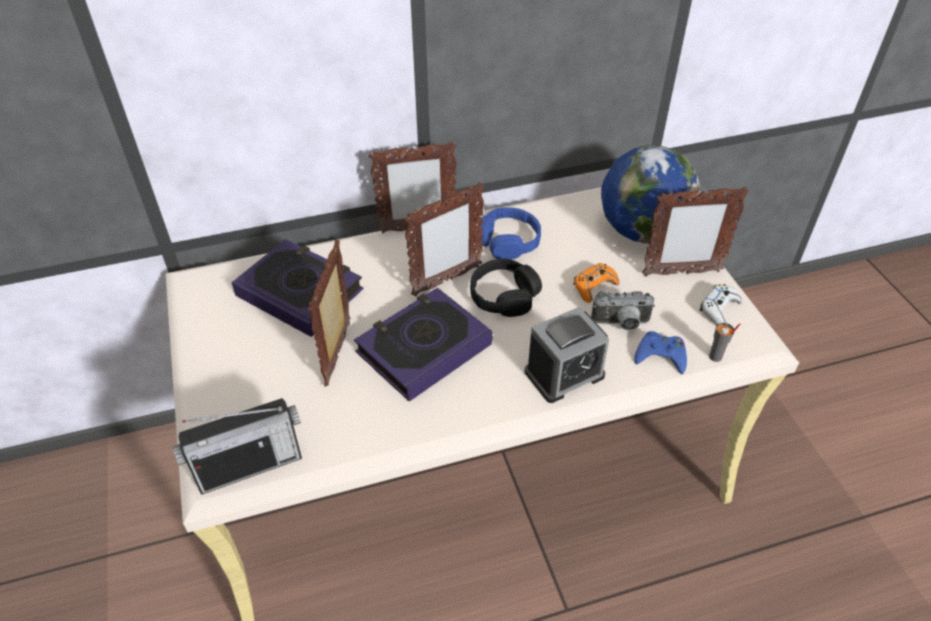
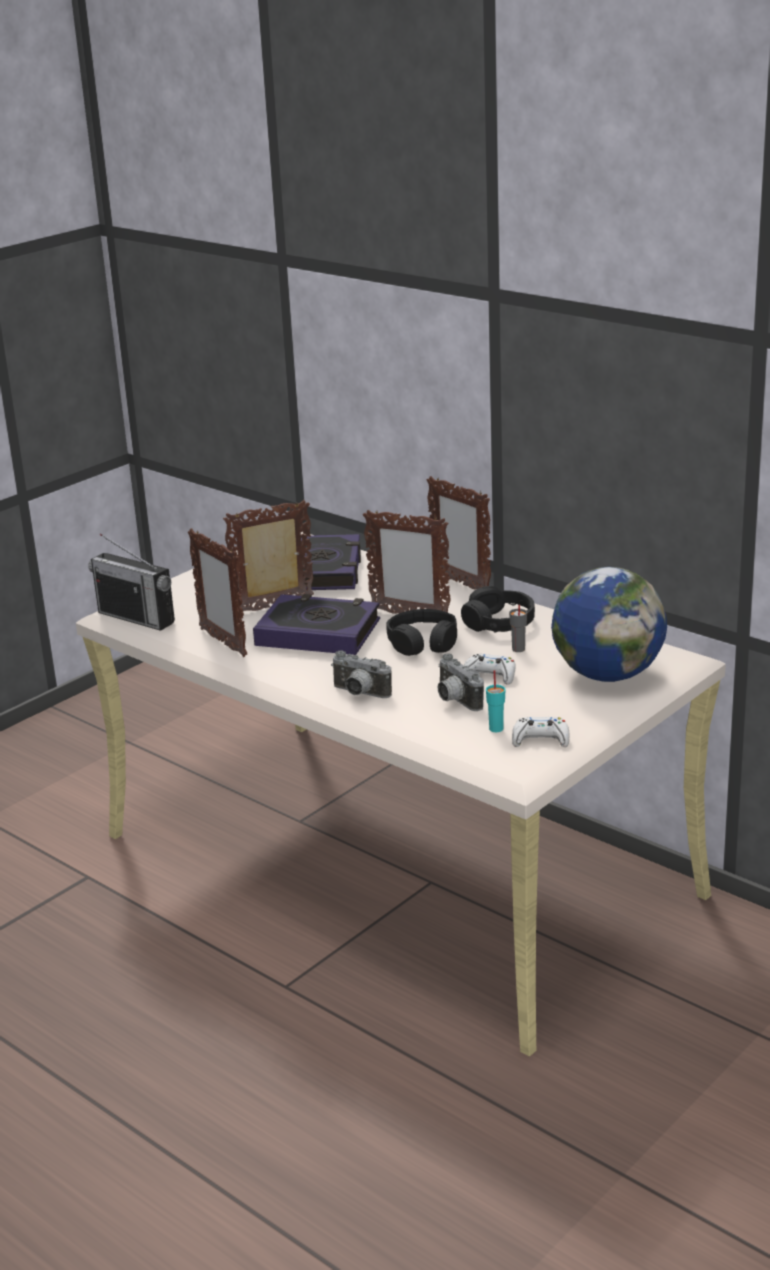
camera: 60 degrees right, 20 degrees down
(508, 241) = (499, 622): blue headphones -> black headphones
(564, 374) = (359, 694): alarm clock -> camera
(594, 286) = (490, 675): orange game controller -> white game controller
(660, 356) = (435, 728): blue game controller -> none
(681, 273) = (570, 709): picture frame -> picture frame (223, 642)
(685, 323) = (496, 728): none -> turquoise cup
(715, 357) = (467, 753): grey cup -> grey cup (518, 649)

